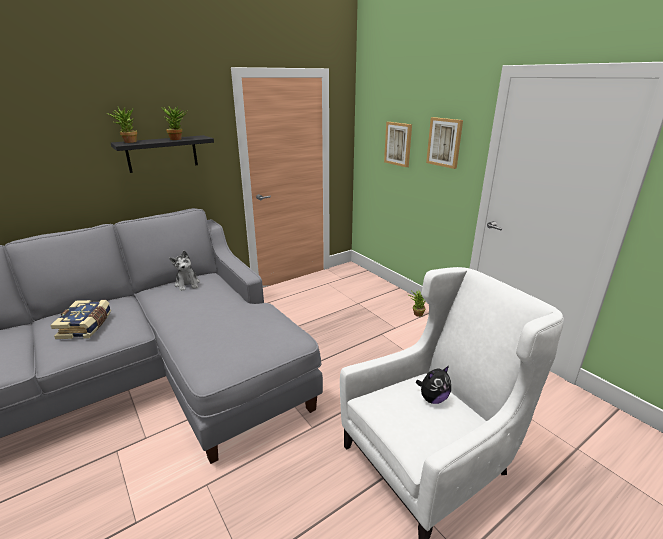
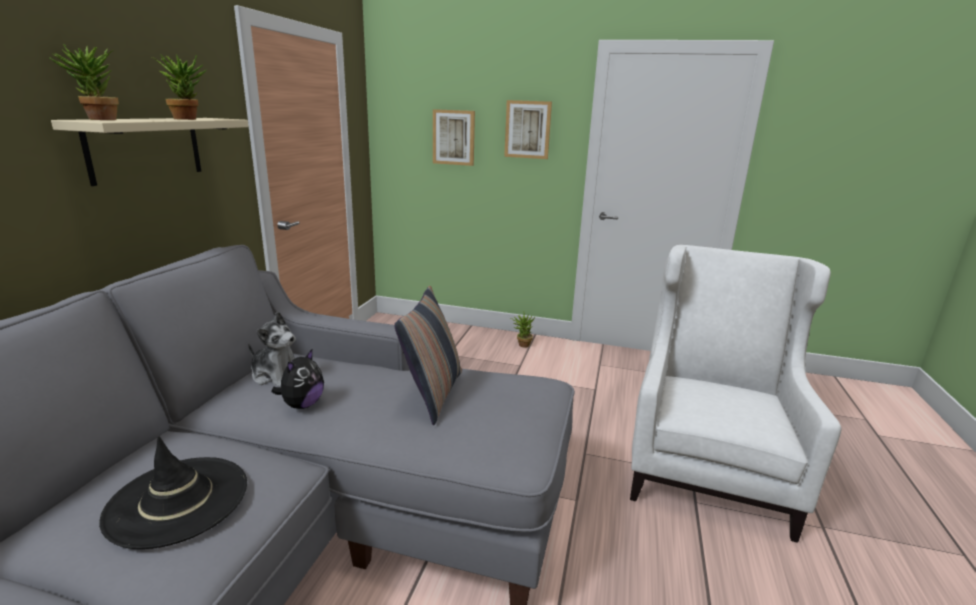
camera: 40 degrees left, 5 degrees down
(86, 326) = (178, 500): book -> black hat
(162, 153) = (145, 148): black shelf -> beige shelf
(227, 321) = (433, 394): none -> pillow
(432, 398) = (714, 390): plush toy -> plush toy (302, 405)

